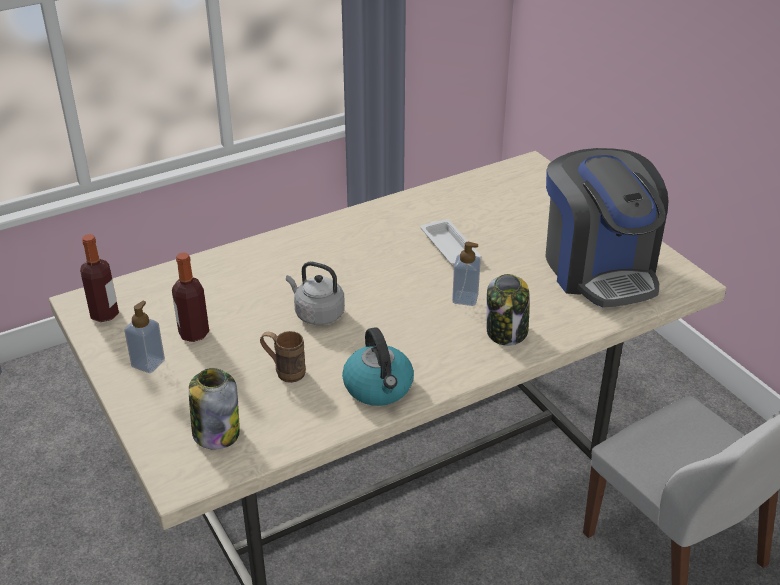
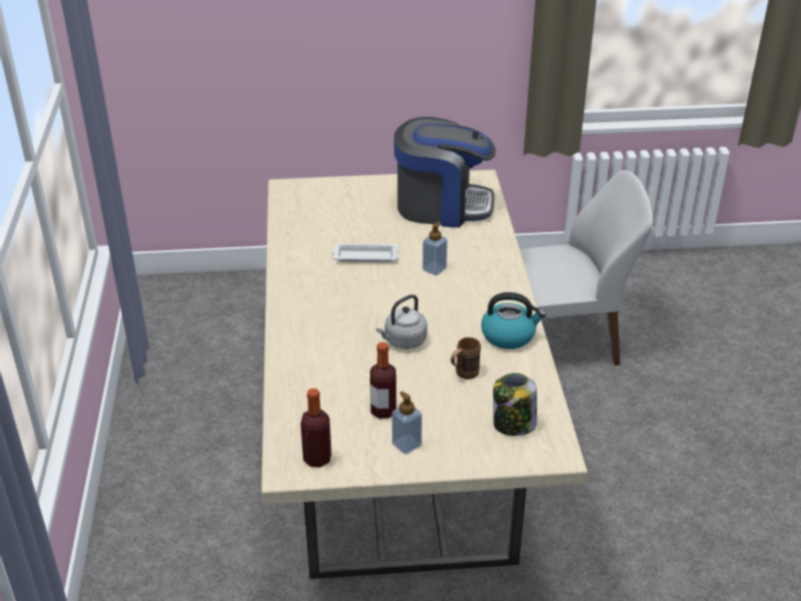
camera: 65 degrees left, 0 degrees up
(507, 332) = (484, 264): jar -> none

